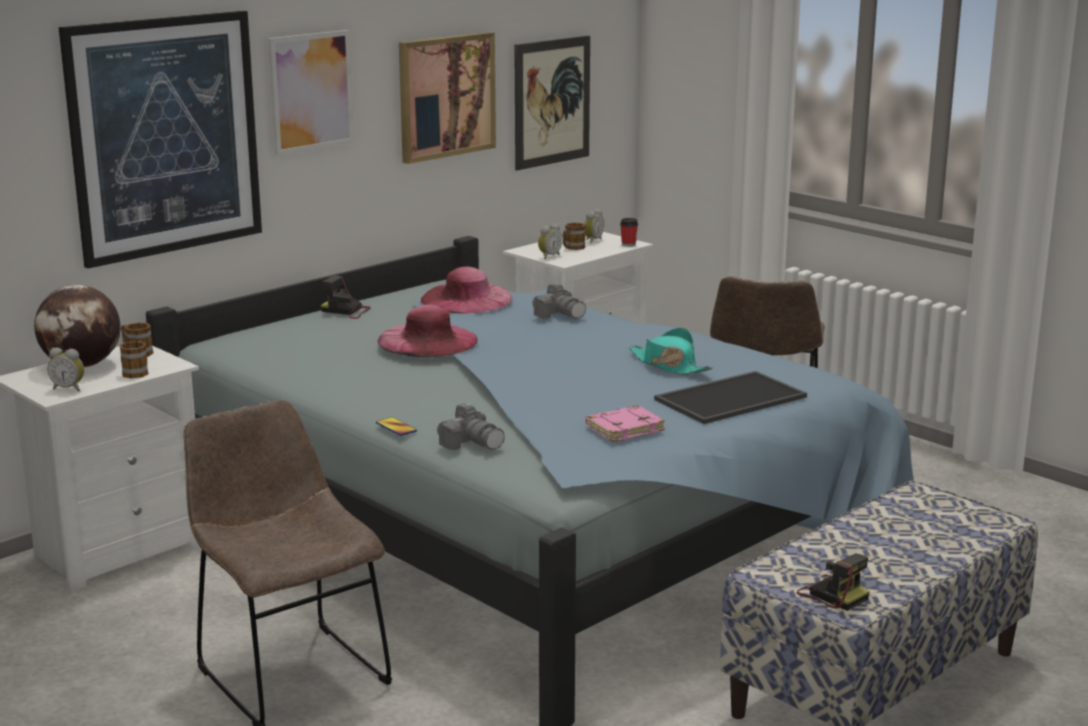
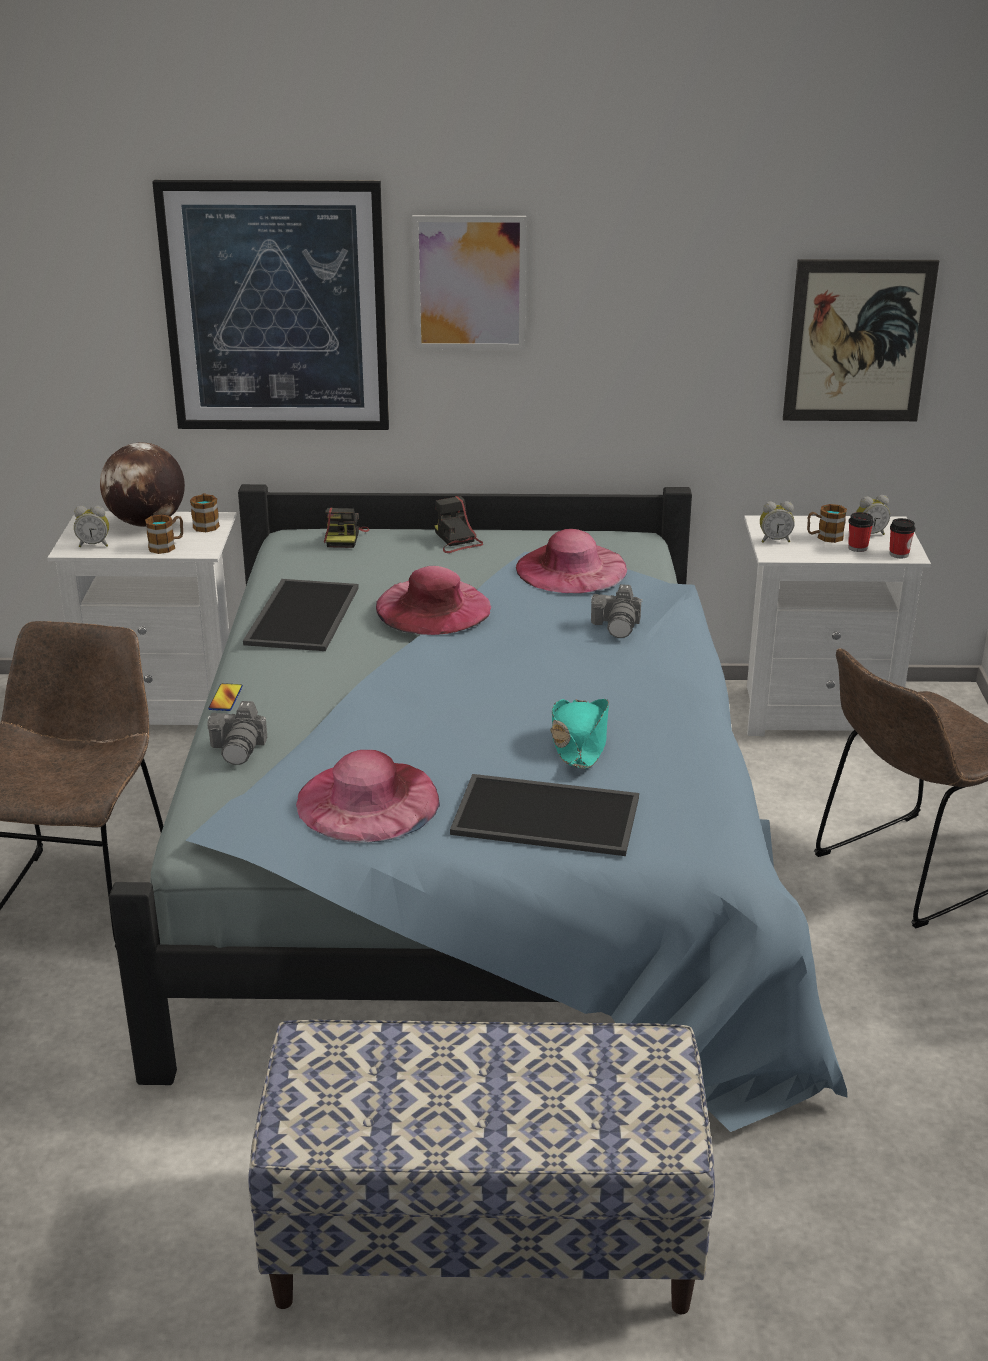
camera: 45 degrees right, 10 degrees up
(69, 388) = (94, 544): alarm clock -> alarm clock turned 60 degrees counterclockwise
(337, 375) = (300, 615): none -> tray
(446, 96) = (674, 312): picture -> none
(601, 247) = (857, 548): none -> cup
(624, 428) = (368, 800): pink book -> pink hat
(832, 594) = (315, 1109): camera -> camera (344, 537)

